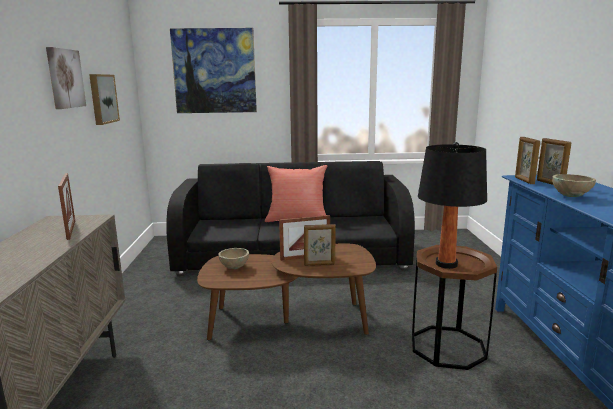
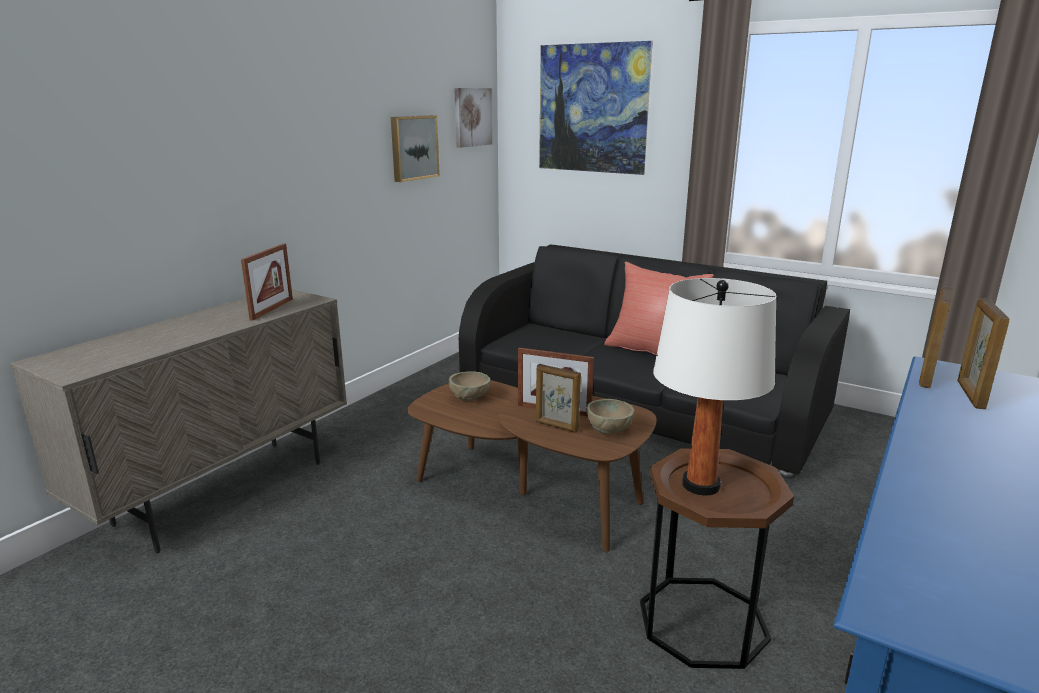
camera: 35 degrees right, 5 degrees up
(65, 78) = (341, 125): picture -> picture (472, 117)
(446, 264) = (700, 485): black table lamp -> white table lamp
(570, 196) = (938, 432): beige bowl -> beige bowl (609, 431)

